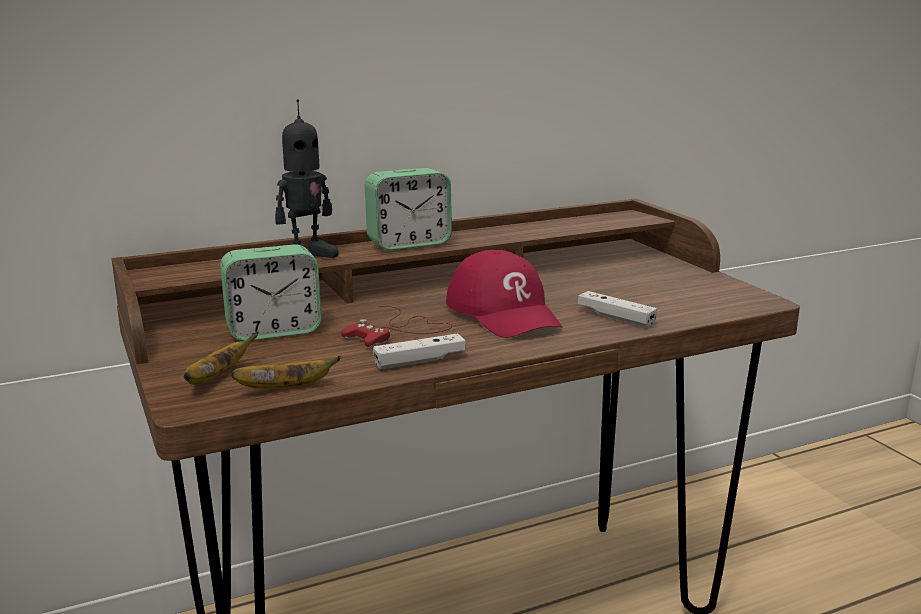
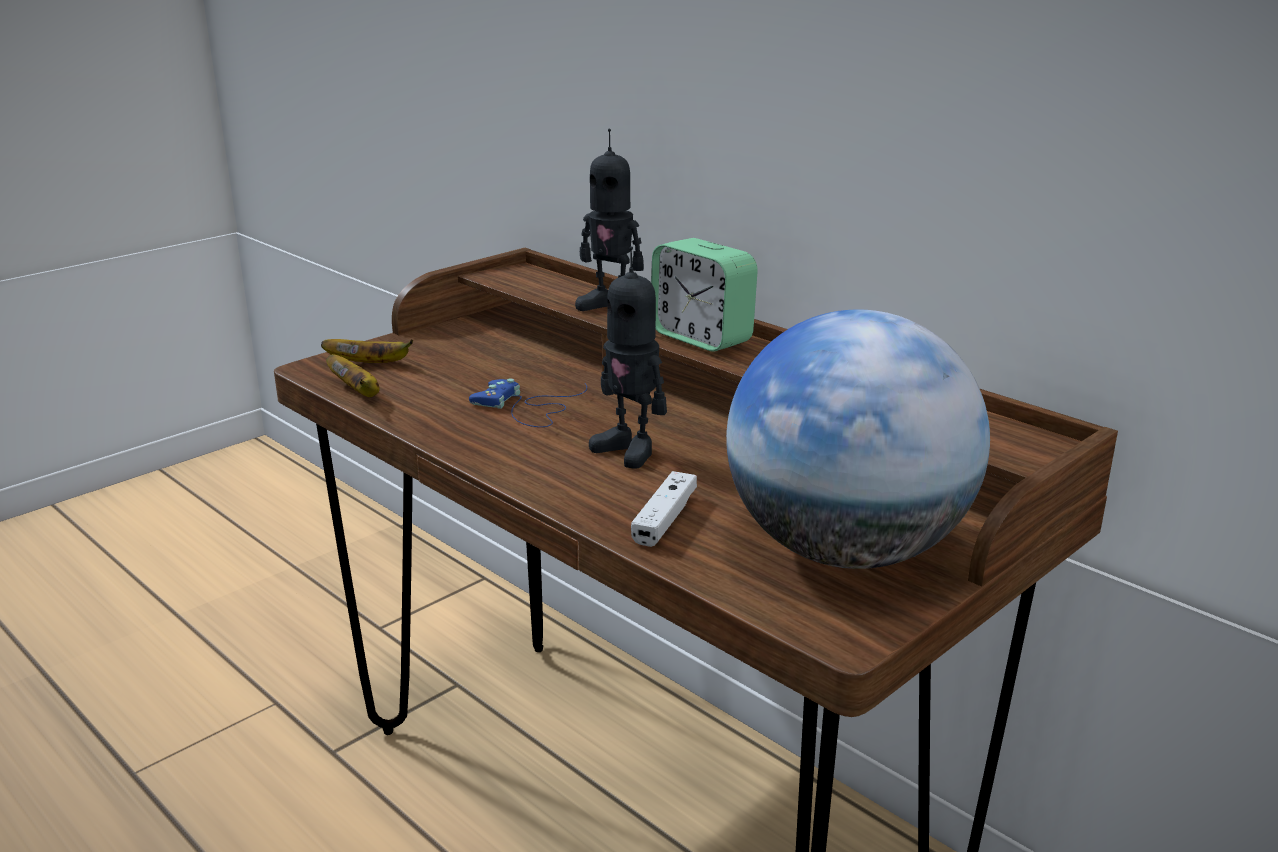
camera: 70 degrees right, 5 degrees up
(274, 331) = (495, 359): alarm clock -> none
(399, 331) = (528, 409): red game controller -> blue game controller
(420, 361) = (450, 432): white game controller -> none
(504, 312) = (629, 450): red cap -> toy robot
(673, 286) = (846, 550): none -> globe

